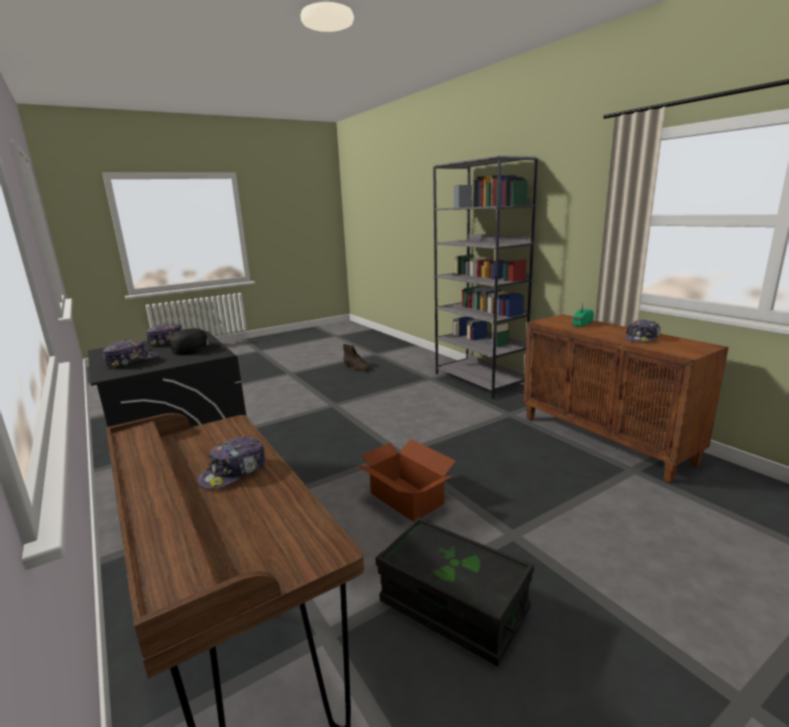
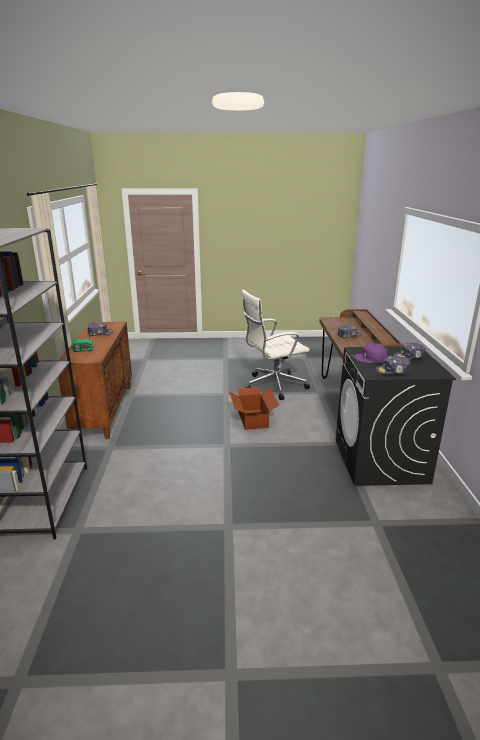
camera: 150 degrees left, 5 degrees up
(196, 349) = (370, 358): black cap -> purple cap
(357, 367) = (113, 625): brown boot -> none
(453, 607) = (273, 386): black storage box -> white office chair

